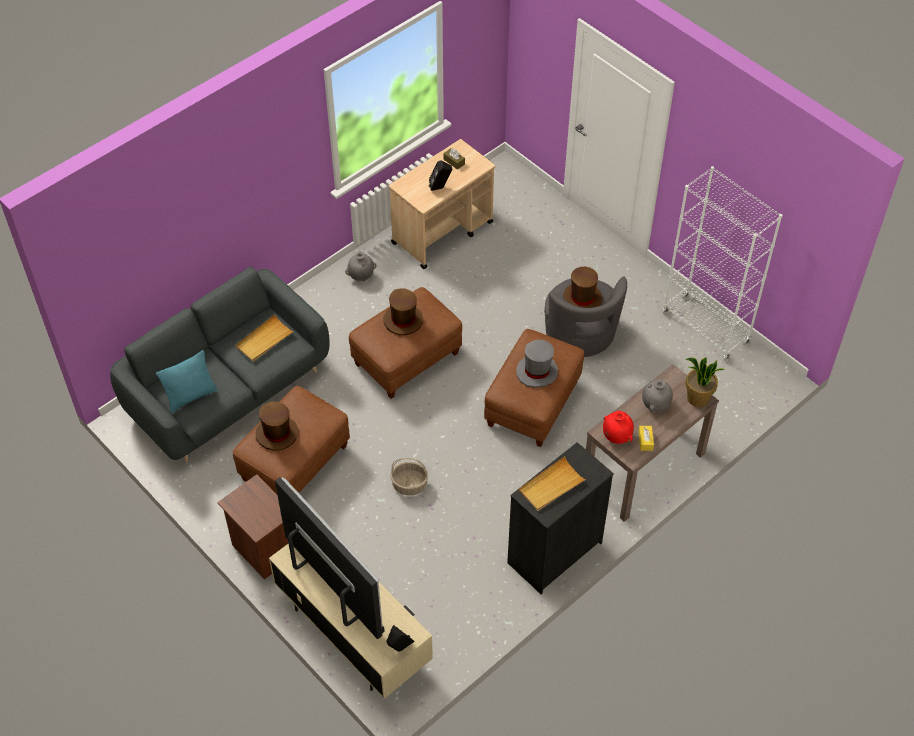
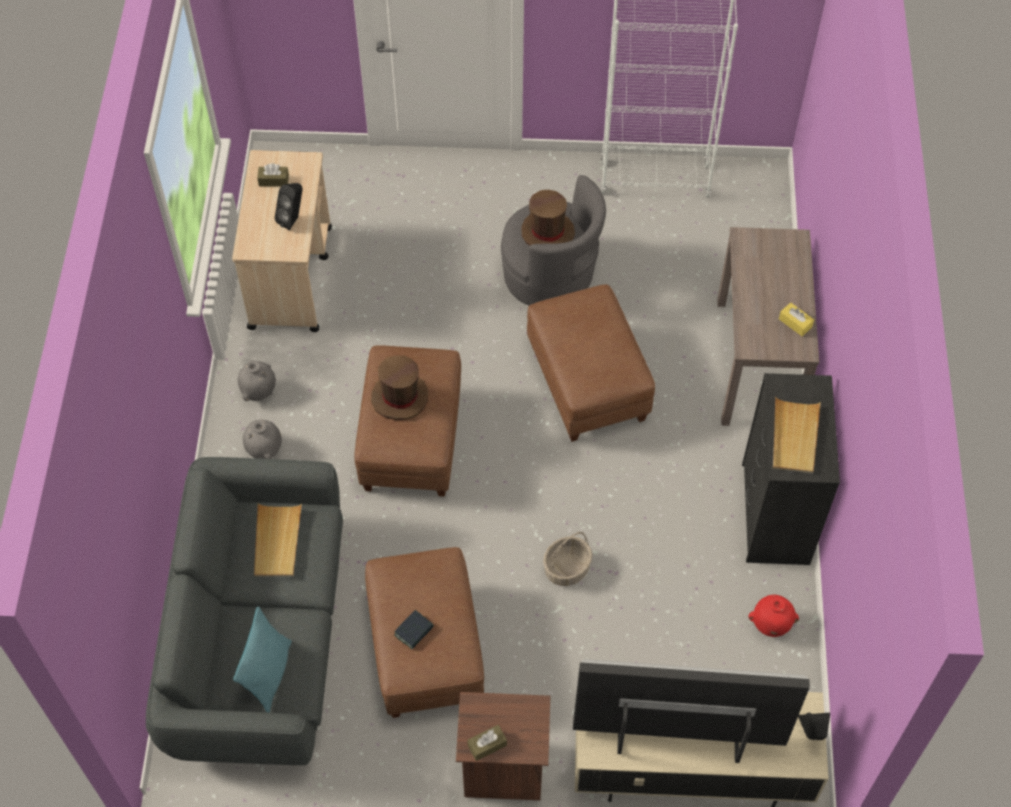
camera: 45 degrees left, 5 degrees up
(239, 508) = (487, 745): none -> brown tissue box
(277, 434) = (414, 631): brown hat -> book
(537, 372) = (594, 341): grey hat -> none
(616, 437) = (766, 341): red vase -> red vase (770, 625)
(655, 405) = (763, 281): grey vase -> grey vase (265, 450)
(697, 399) = (791, 243): potted plant -> none

